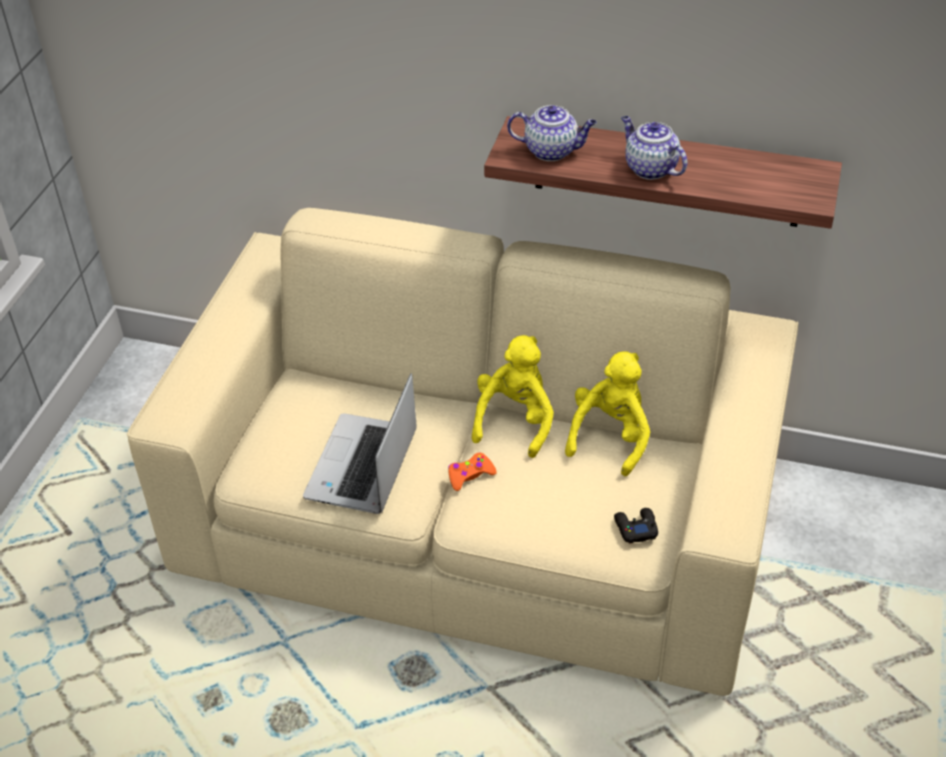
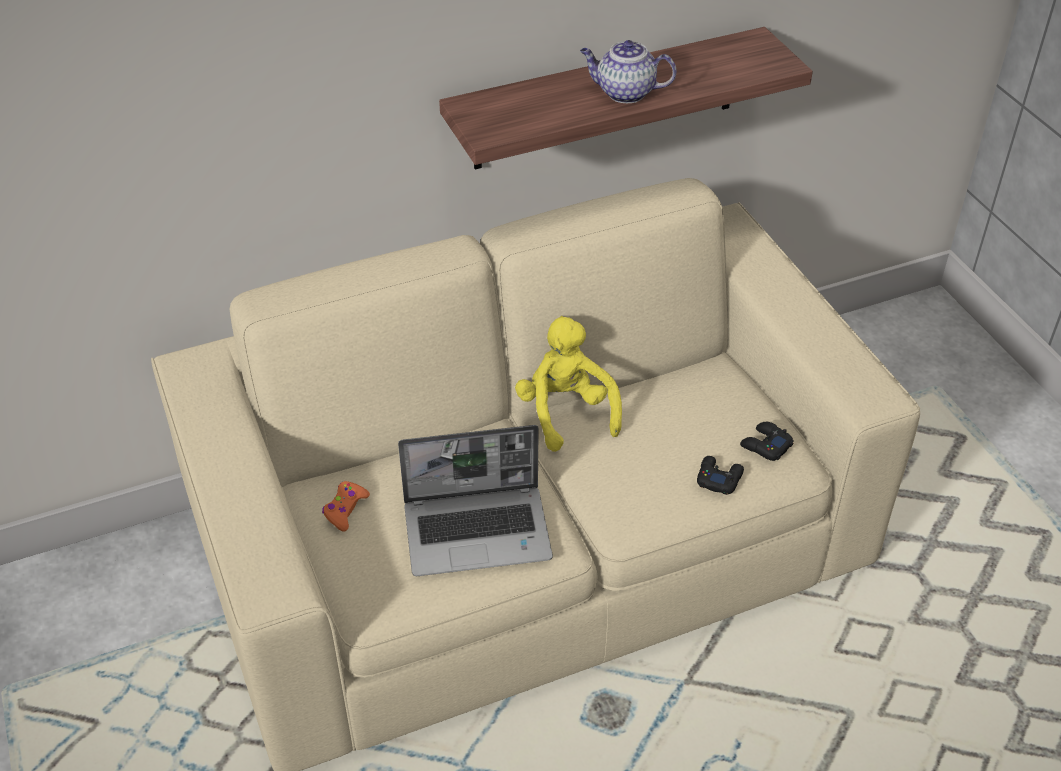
camera: 40 degrees left, 0 degrees up
(363, 467) = (479, 531): laptop -> laptop turned 75 degrees counterclockwise
(470, 475) = (582, 482): orange game controller -> orange game controller (345, 510)
(552, 151) = (521, 113): teapot -> none
(571, 530) = (718, 478): none -> black game controller
(610, 437) = (661, 382): yellow plush toy -> none

